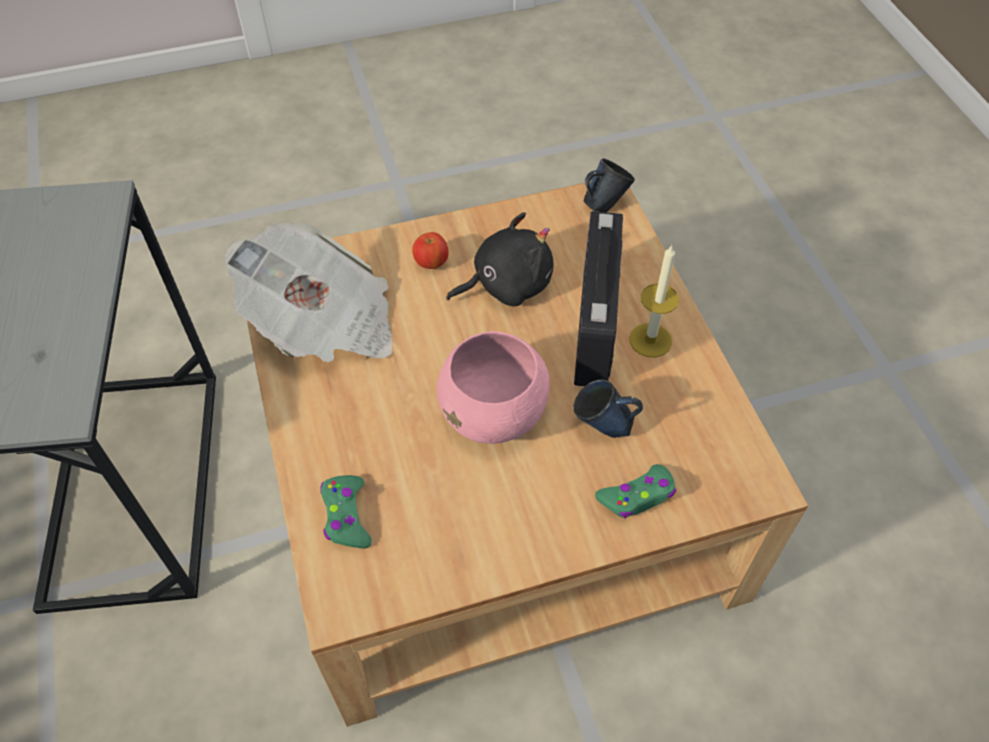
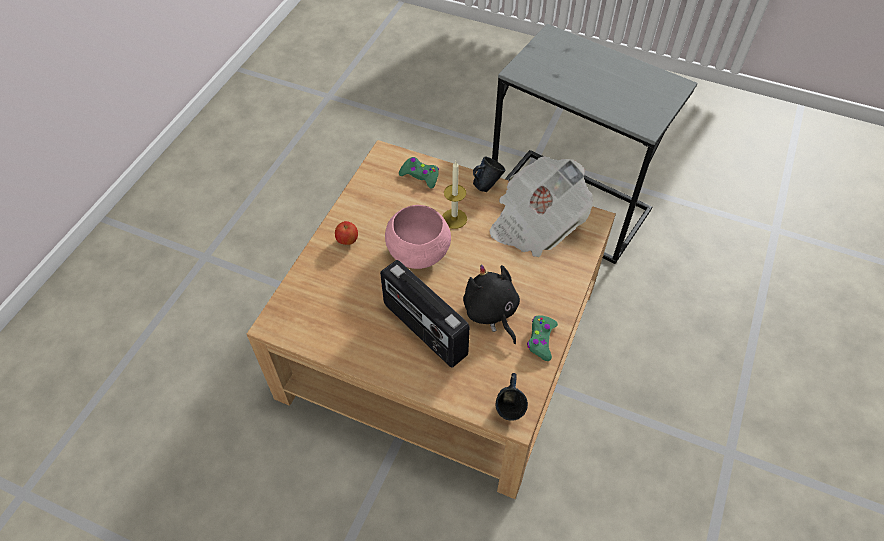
camera: 130 degrees right, 0 degrees up
(431, 263) = (538, 290): apple -> apple (347, 240)
(506, 284) = (491, 312): black plush toy -> black plush toy turned 135 degrees clockwise
(603, 429) = (366, 287): blue mug -> blue mug (486, 185)
(637, 496) = (322, 273): green game controller -> green game controller (541, 340)
(650, 340) = (392, 348): candle -> candle (454, 218)

